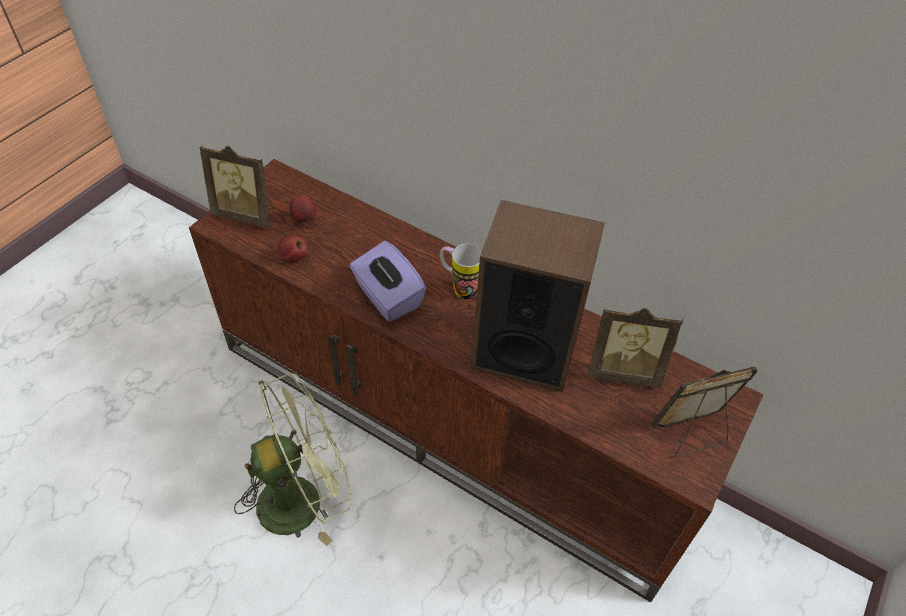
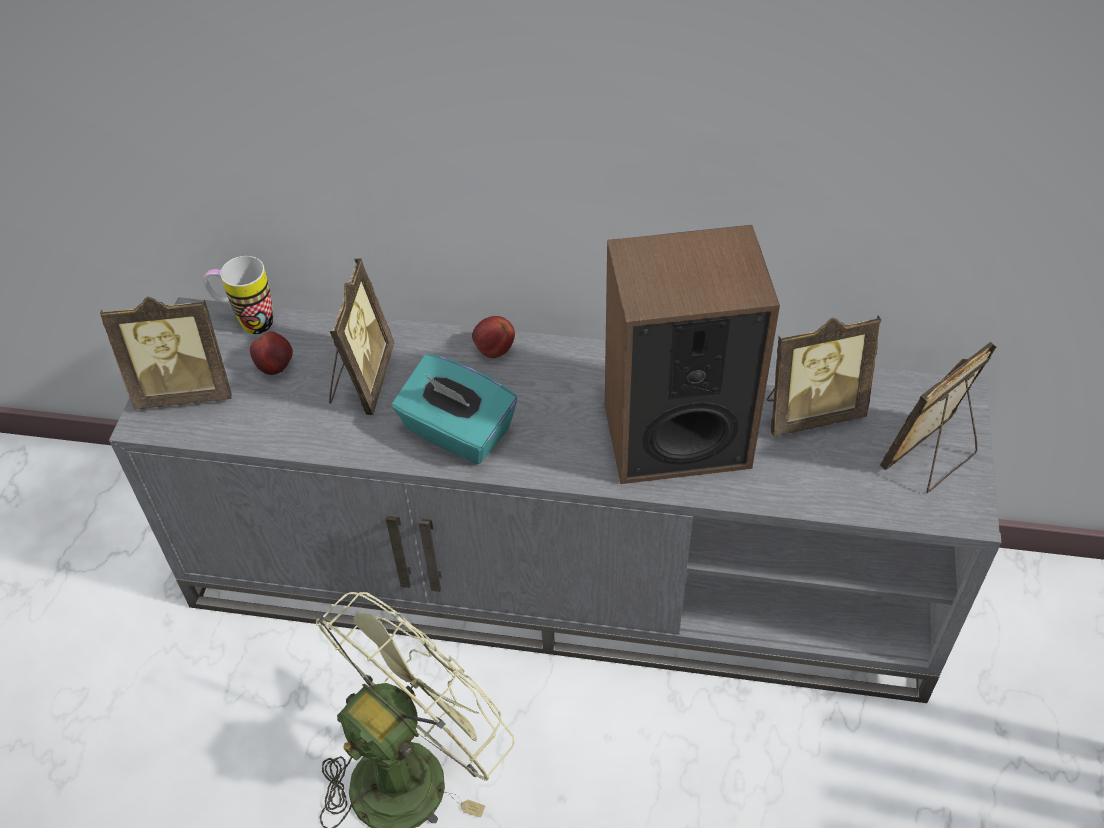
camera: 20 degrees left, 0 degrees up
(294, 258) = (294, 427): apple -> apple (494, 351)
(349, 244) = (361, 380): none -> picture frame
(387, 297) = (457, 432): purple tissue box -> turquoise tissue box
(453, 419) = (563, 577): brown tv stand -> grey tv stand
(459, 288) = (545, 384): mug -> mug (247, 322)

